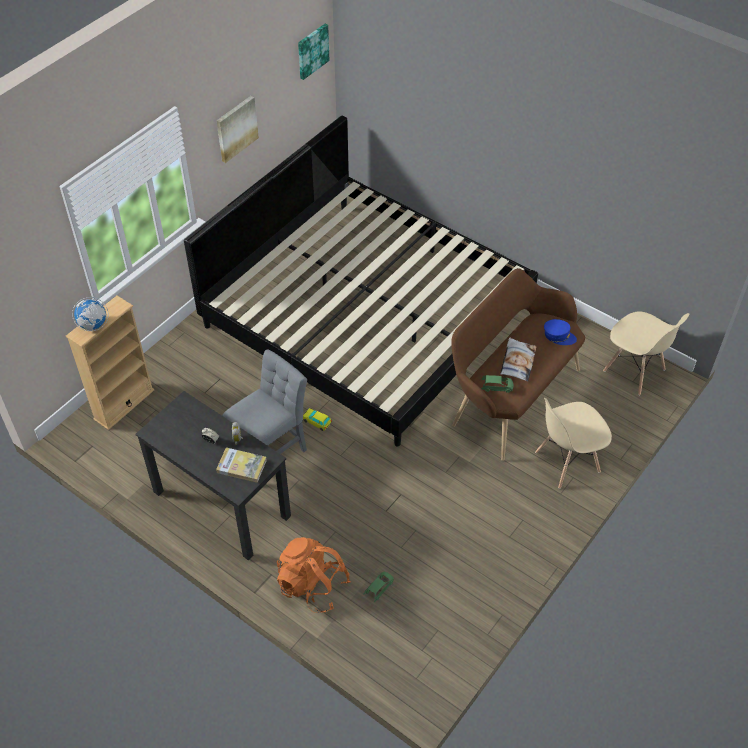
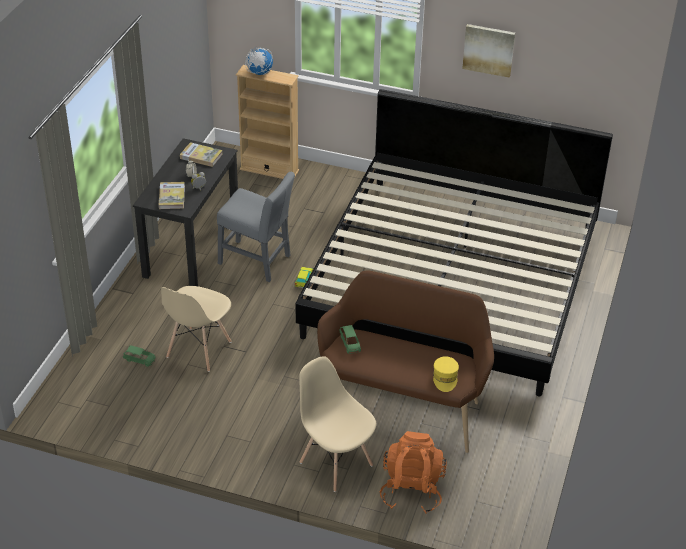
camera: 70 degrees right, 10 degrees down
(179, 424) = (201, 156): none -> book
(312, 50) = (609, 49): picture -> none
(312, 585) = (130, 319): orange backpack -> orange backpack (412, 490)
(517, 362) = (392, 353): pillow -> none
(559, 336) = (445, 378): blue cap -> yellow cap
(634, 371) = (492, 501): beige chair -> beige chair (198, 350)

